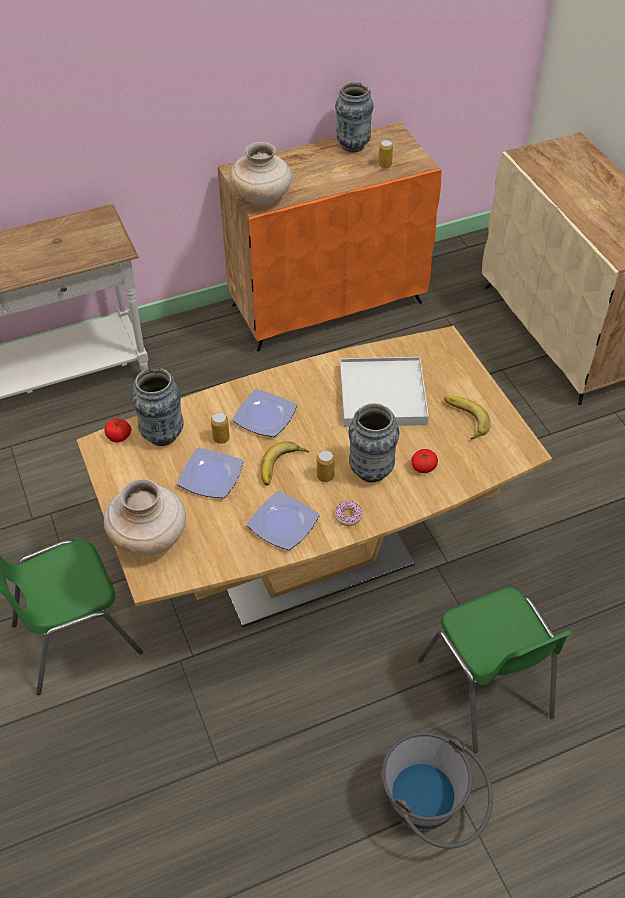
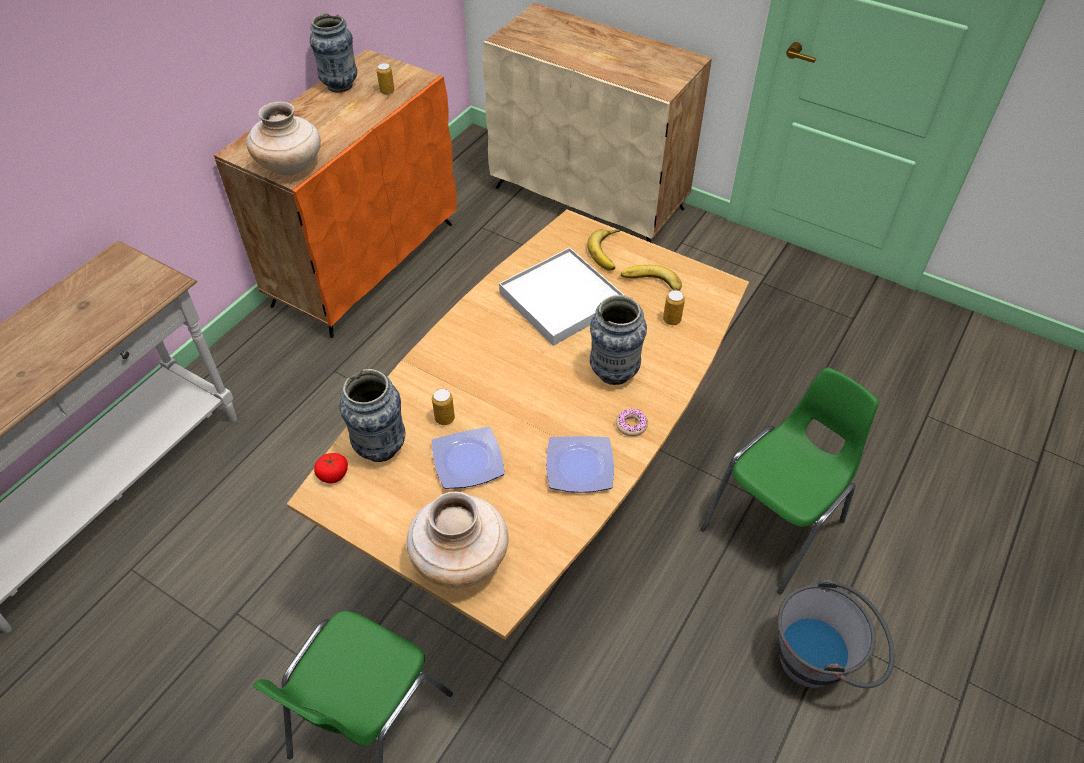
camera: 35 degrees left, 0 degrees up
(266, 416) = (470, 373): plate -> none
(283, 467) = (530, 413): banana -> banana (609, 252)
(325, 476) = (577, 400): can -> can (672, 320)
(423, 467) = (655, 344): tomato -> none
(486, 689) = (775, 526): green chair -> green chair turned 75 degrees counterclockwise

